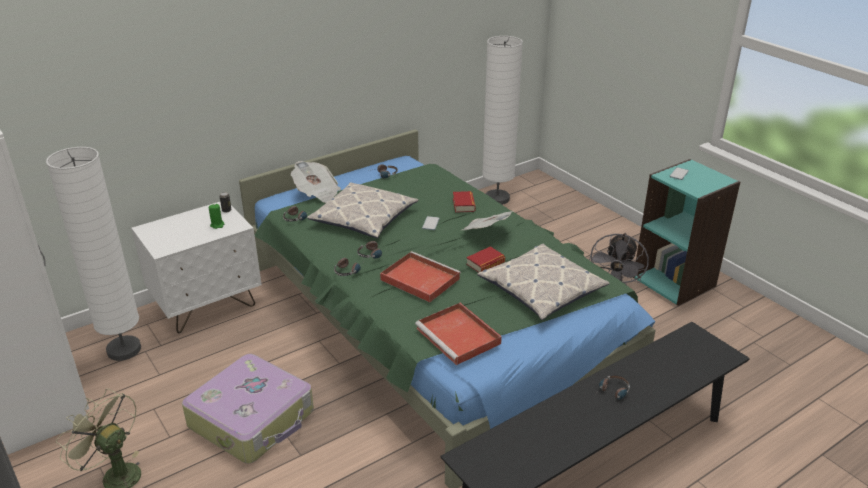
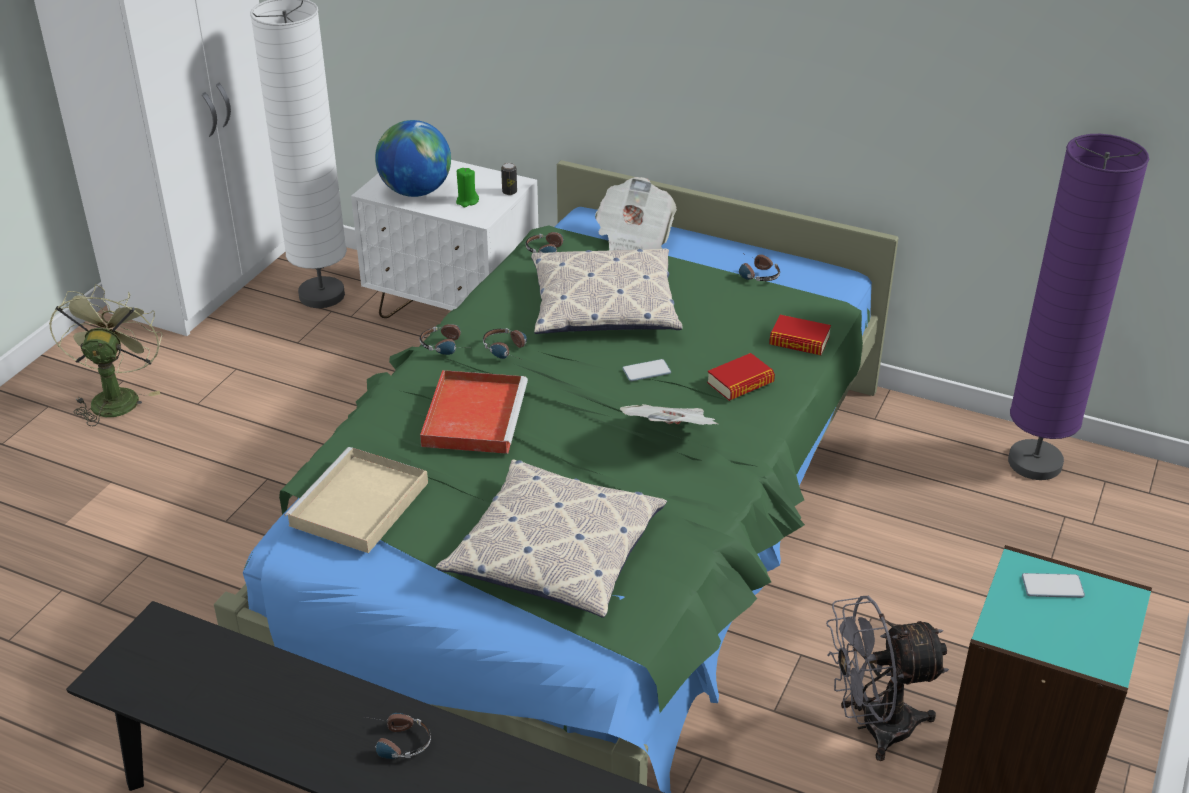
camera: 60 degrees right, 5 degrees up
(183, 237) = (415, 192): none -> globe
(253, 419) = (266, 452): suitcase -> none
(459, 336) = (358, 506): red tray -> beige tray
(485, 263) = (573, 465): book -> book (799, 341)
(497, 199) = (1035, 463): white floor lamp -> purple floor lamp

